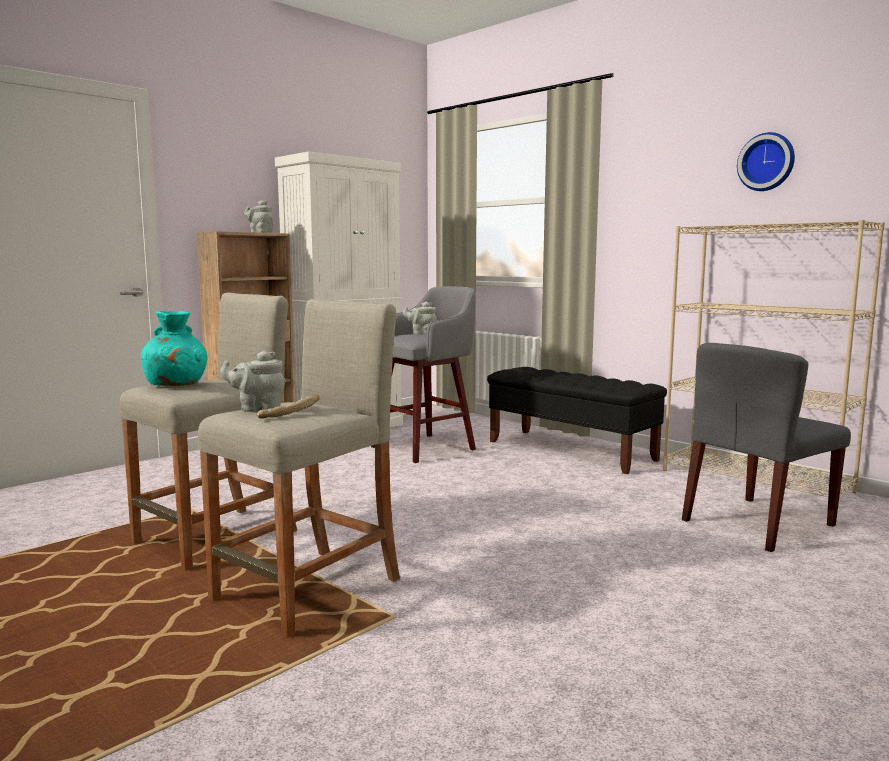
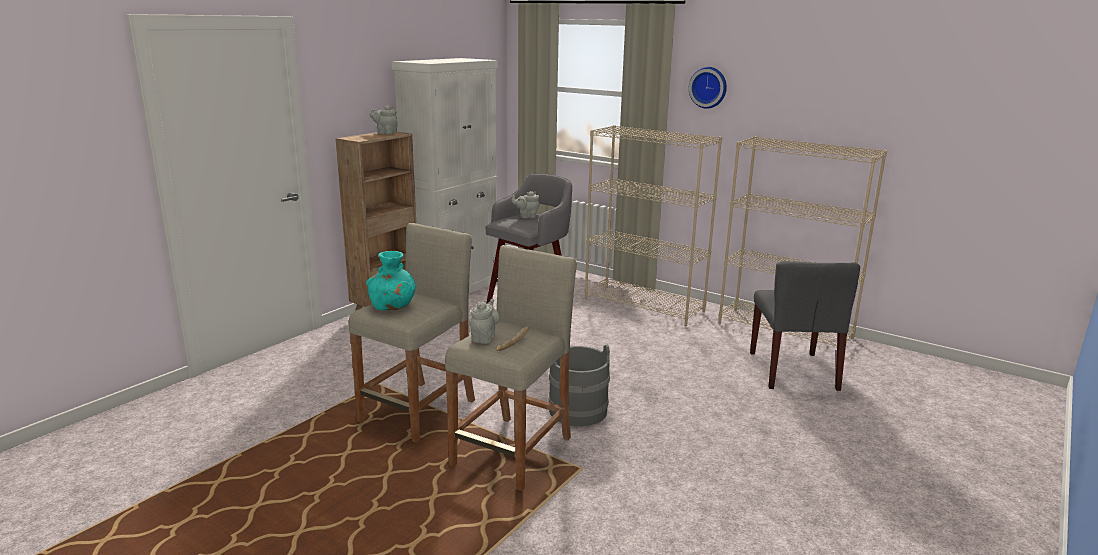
camera: 10 degrees left, 10 degrees up
(257, 408) = (484, 337): grey teapot -> grey teapot turned 120 degrees clockwise
(428, 549) = (578, 410): none -> grey bucket
(571, 450) = (644, 305): black bench -> beige bookcase
(757, 523) = (793, 371): grey chair -> grey chair turned 45 degrees counterclockwise
(767, 162) = (805, 91): wall clock -> wall clock (708, 87)

